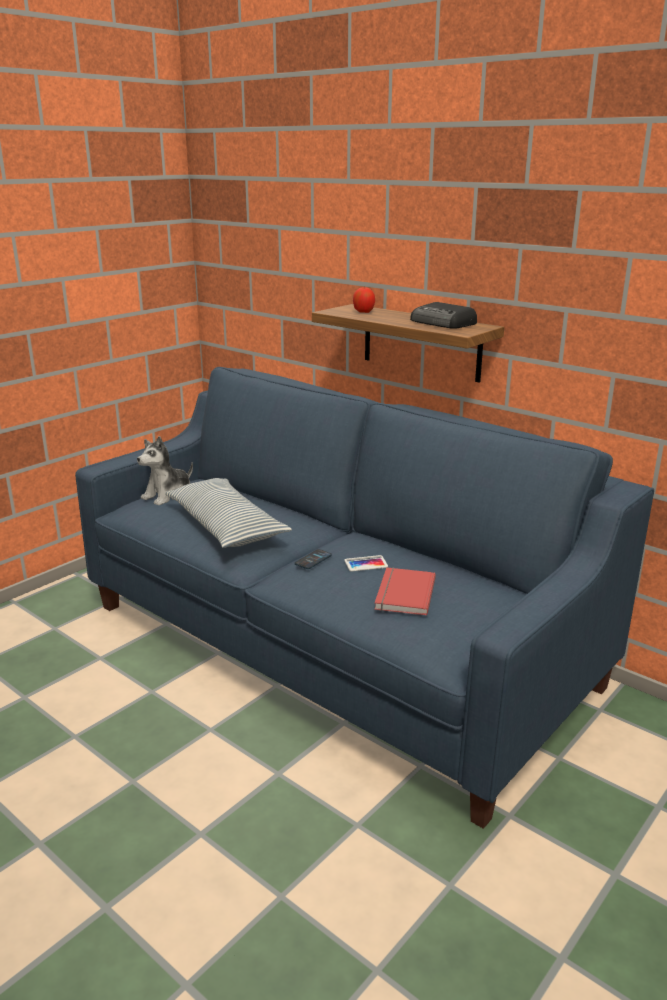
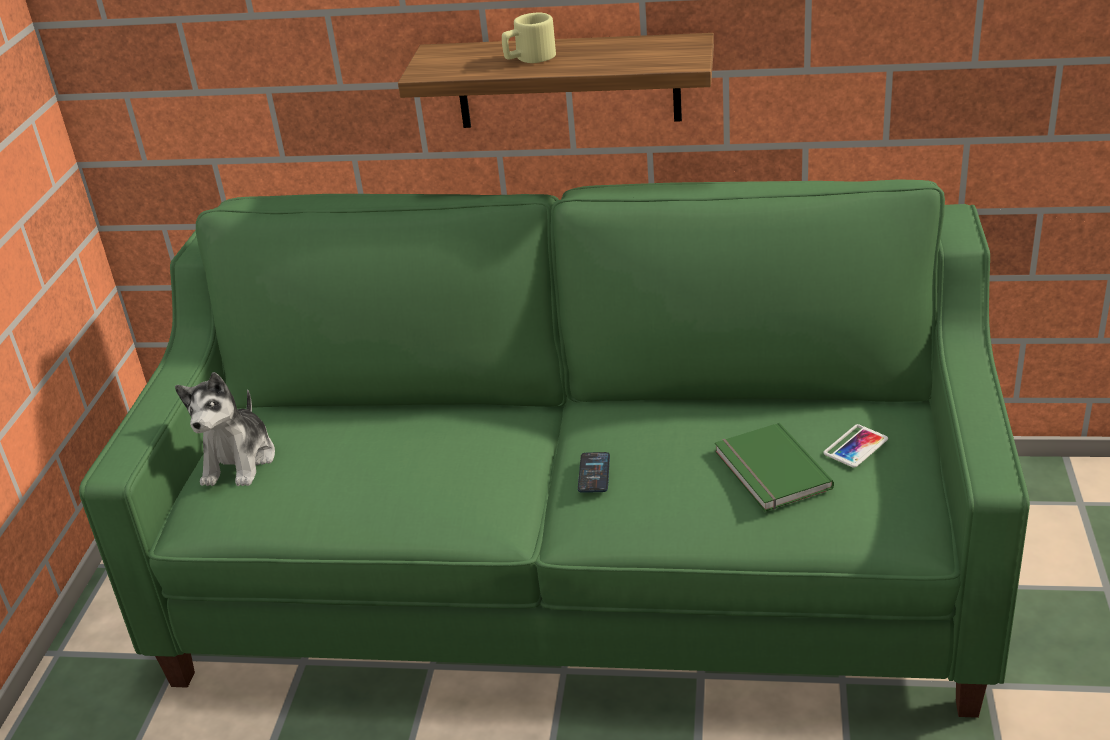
camera: 30 degrees left, 10 degrees up
(225, 526) = (404, 475): pillow -> none
(334, 645) = (577, 572): blue sofa -> green sofa
(363, 312) = (476, 59): apple -> none
(366, 564) = (672, 448): phone -> phone (855, 446)
(388, 316) = (529, 58): none -> beige mug
(403, 594) = (769, 471): red book -> green book
(443, 323) = (627, 50): radio -> none

